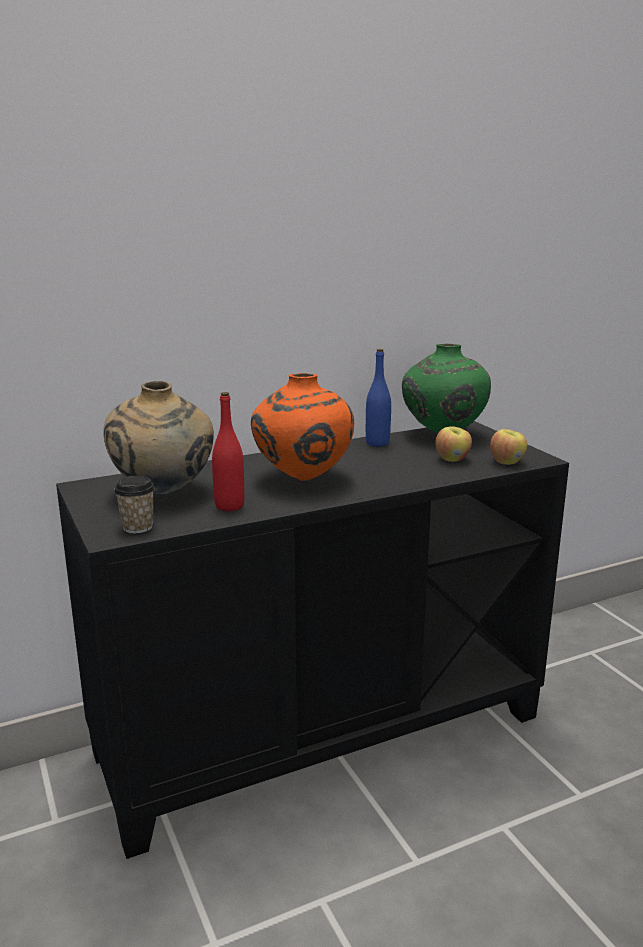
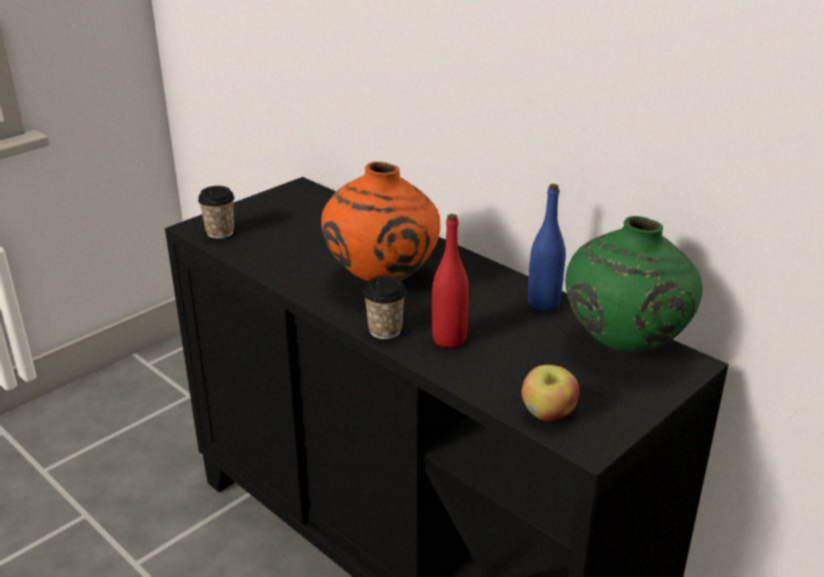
camera: 70 degrees right, 10 degrees up
(164, 492) = (304, 223): beige vase -> none
(229, 506) = (286, 259): red bottle -> red bottle (449, 339)
(380, 487) = (385, 330): none -> cup
(452, 459) = (524, 367): apple -> none

